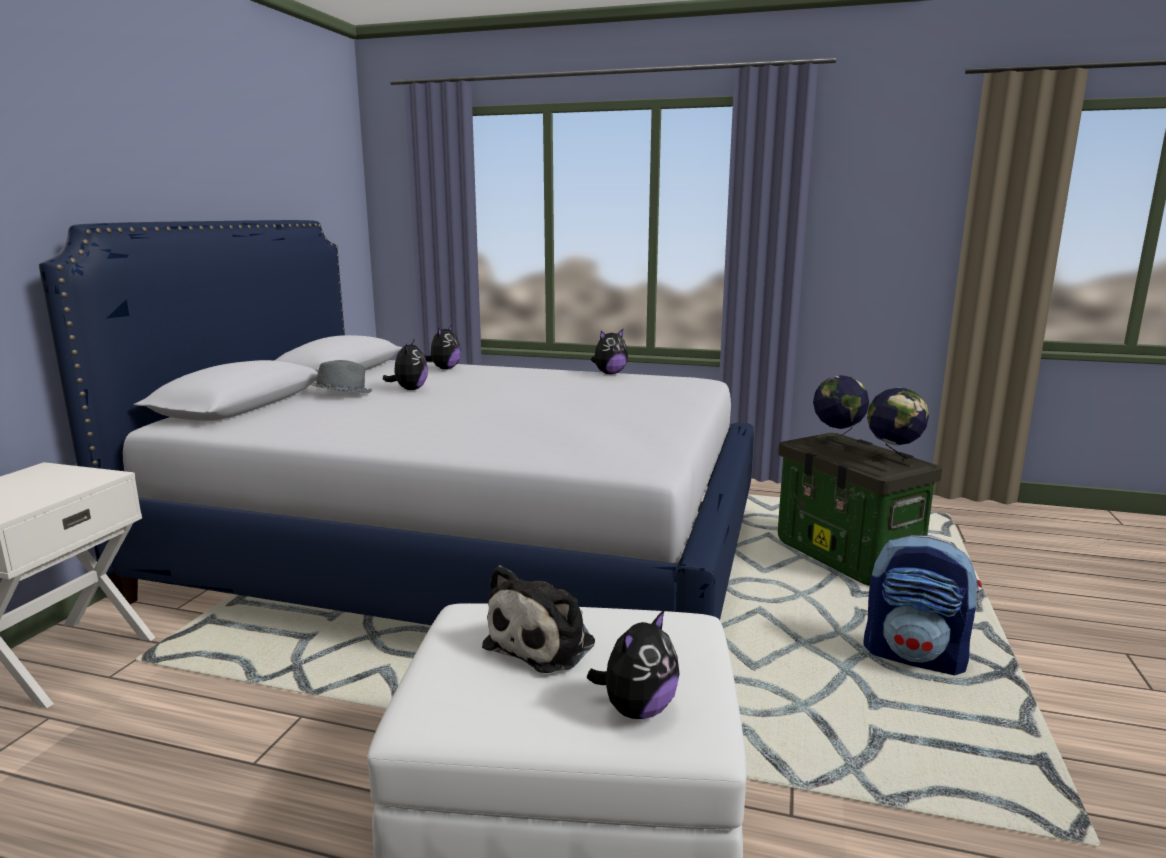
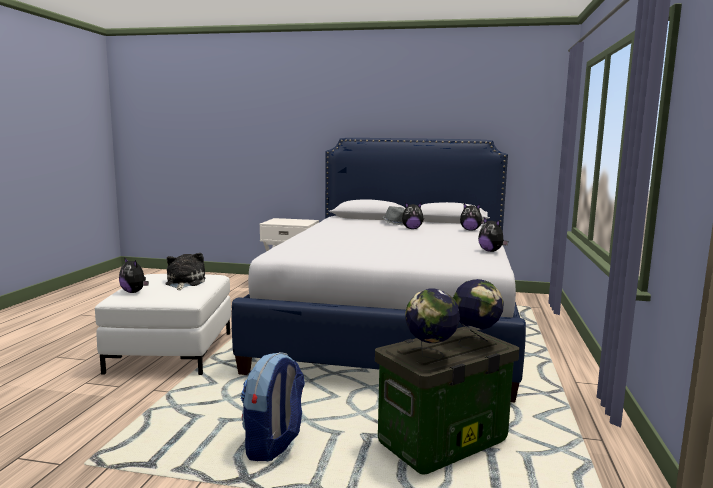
camera: 85 degrees right, 5 degrees down
(545, 643) = (184, 283): plush toy -> plush toy turned 60 degrees clockwise

